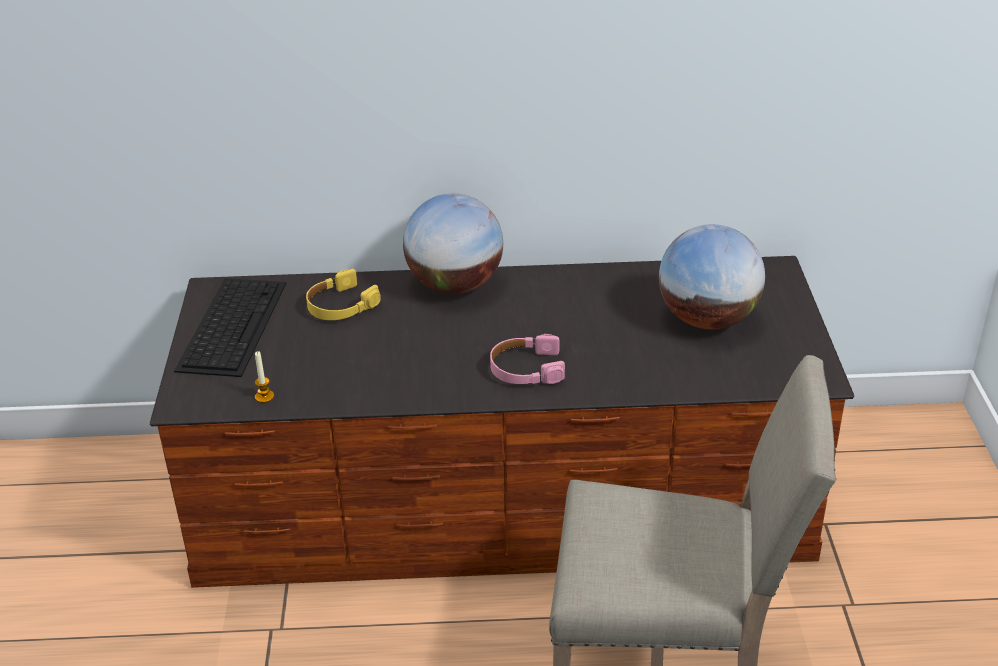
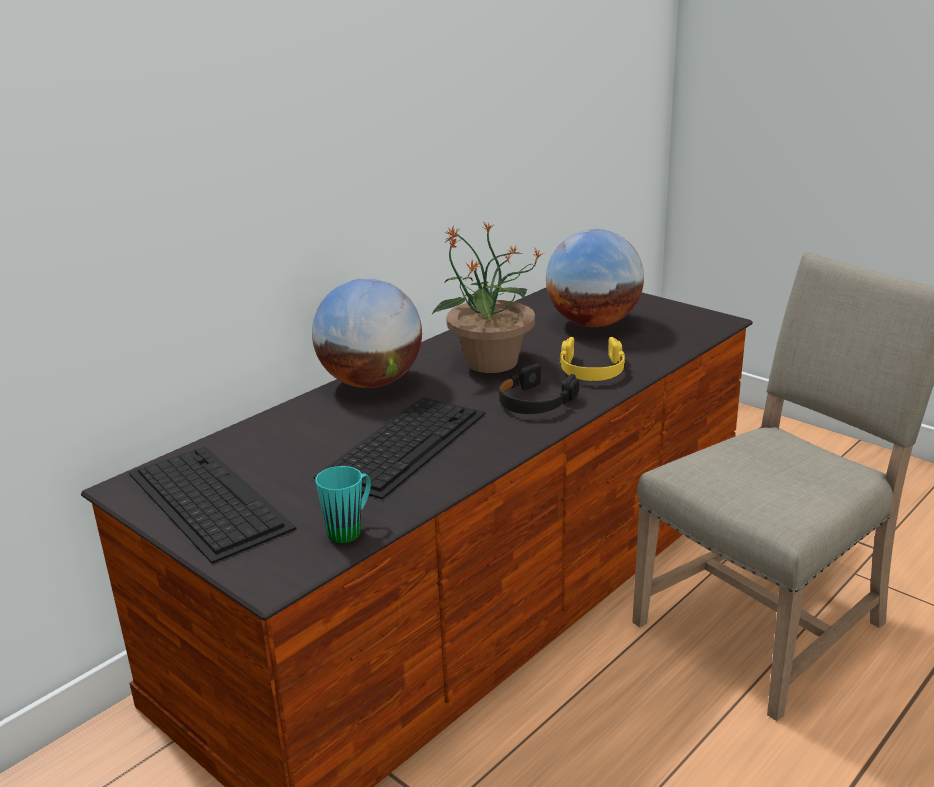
camera: 45 degrees left, 10 degrees down
(264, 397) = (351, 529): candle -> turquoise mug
(340, 305) = (294, 438): yellow headphones -> yellow headphones (592, 370)
(391, 351) = (404, 443): none -> keyboard
(526, 369) = (534, 402): pink headphones -> black headphones
(560, 313) = (489, 362): none -> potted plant

